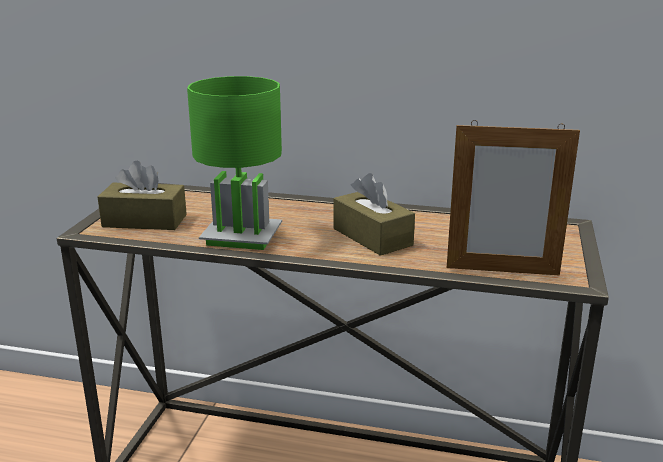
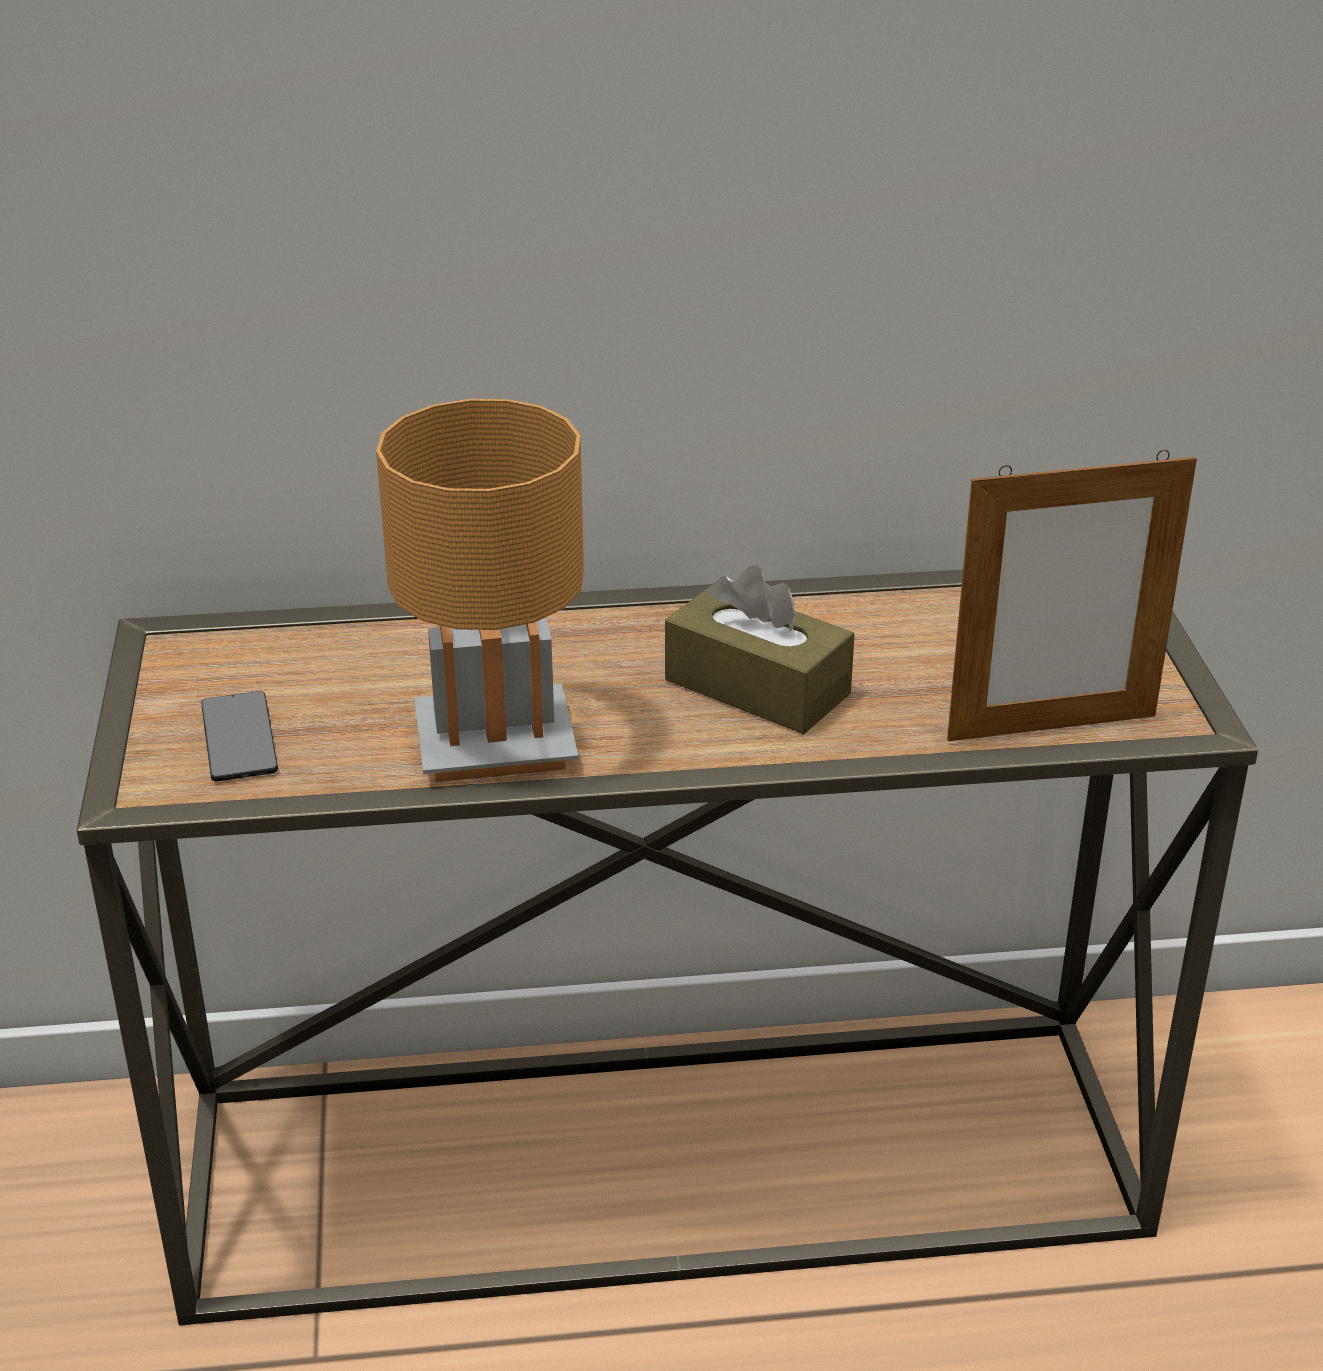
camera: 20 degrees left, 10 degrees up
(144, 221) = (239, 739): brown tissue box -> phone
(241, 237) = (495, 745): green table lamp -> brown table lamp

